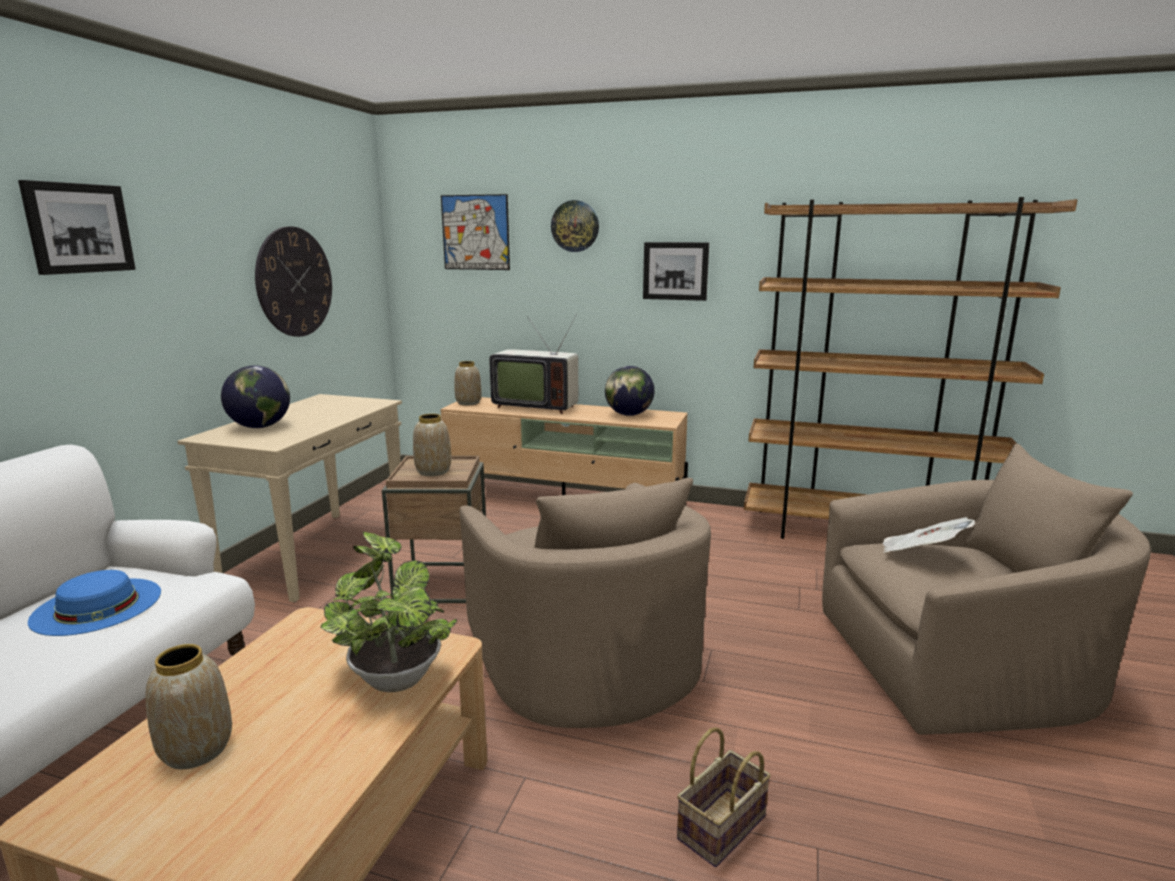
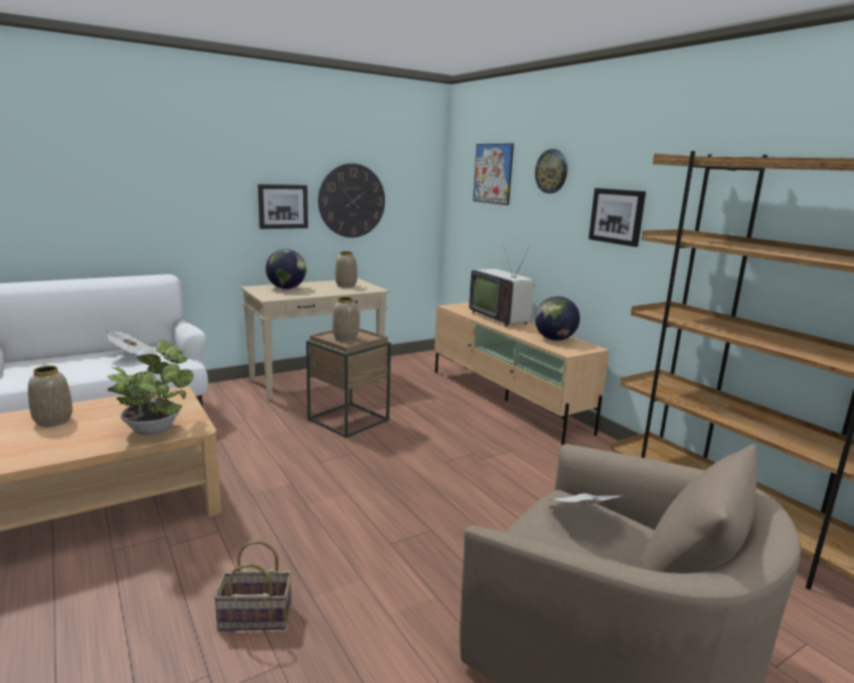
camera: 40 degrees right, 0 degrees up
(78, 228) = (199, 159): picture -> picture (283, 206)
(97, 606) = (134, 357): blue hat -> newspaper
(469, 403) = (462, 306): vase -> vase (346, 286)
(585, 658) = (348, 494): beige armchair -> none

